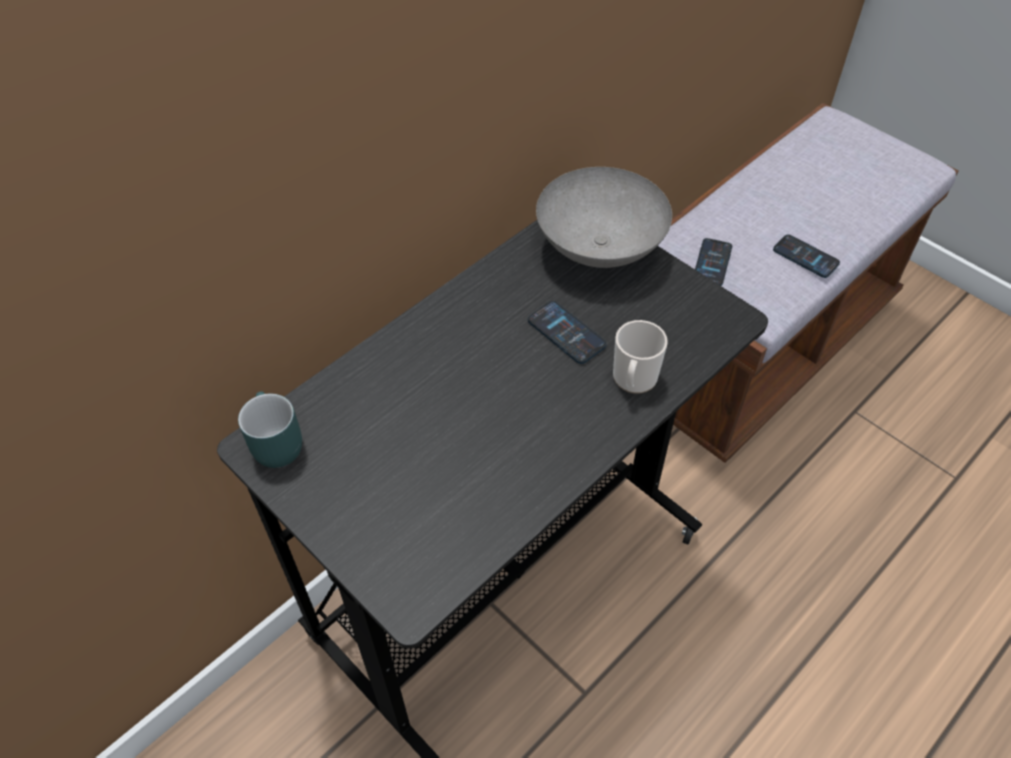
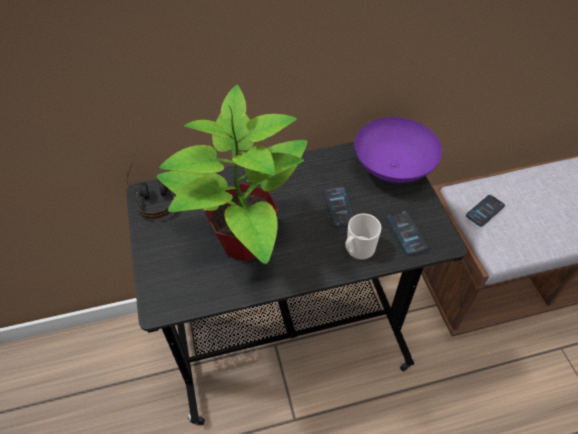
camera: 30 degrees right, 0 degrees up
(272, 443) = (152, 196): turquoise mug -> headphones
(468, 444) = (244, 242): none -> potted plant
(601, 246) = (394, 168): grey bowl -> purple bowl
(805, 257) = (550, 232): phone -> phone (406, 233)

